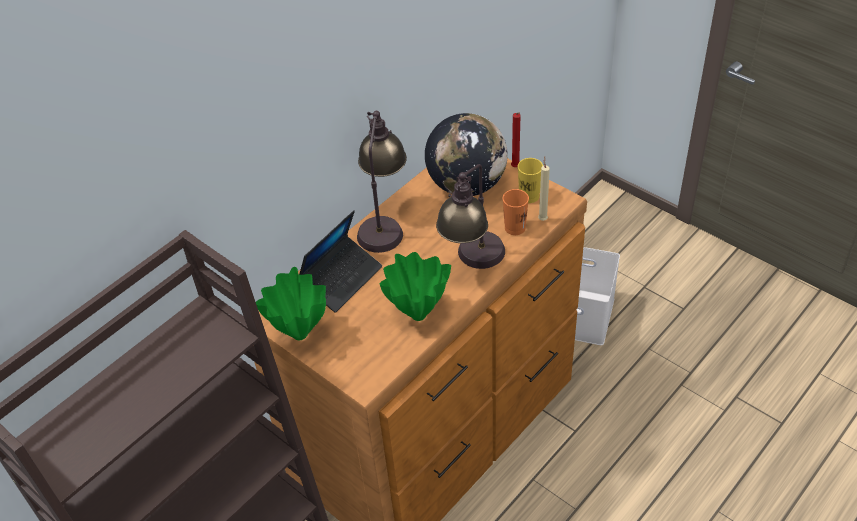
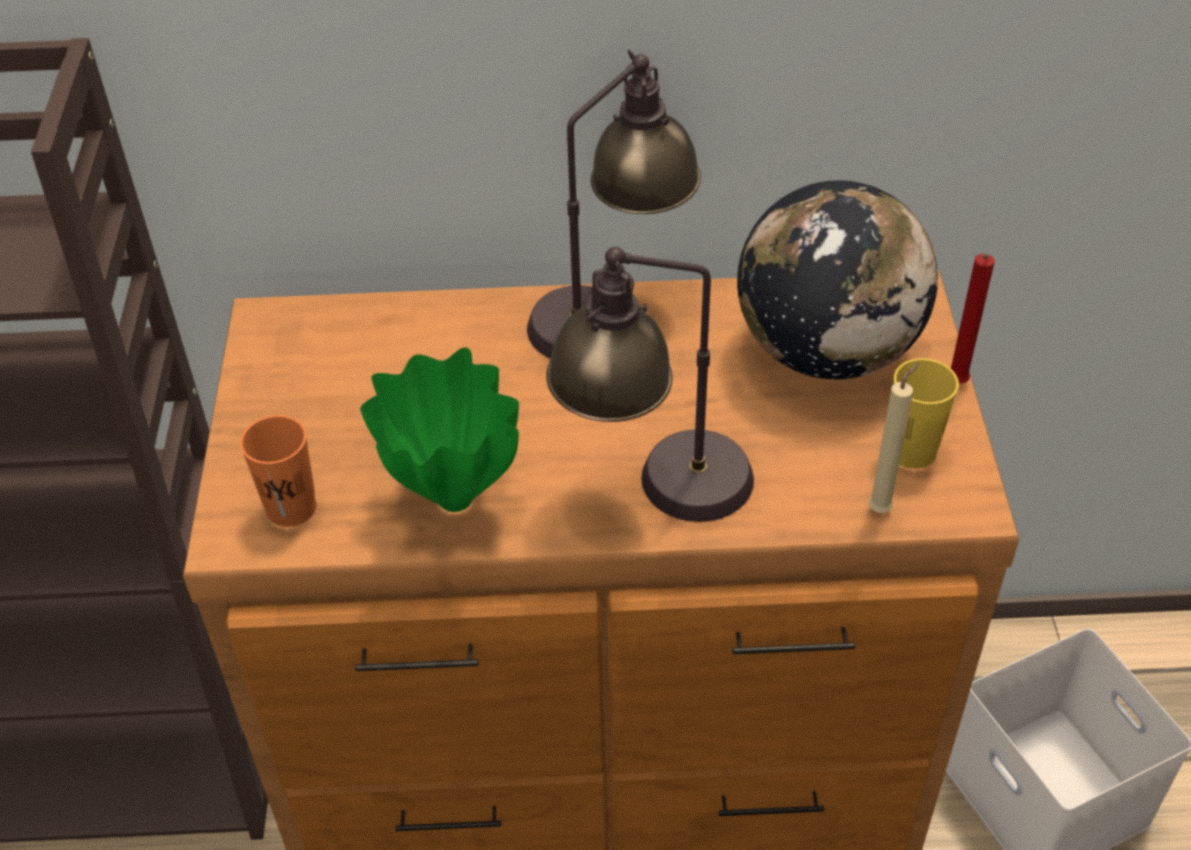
camera: 45 degrees right, 0 degrees up
(299, 335) = (261, 387): green vase -> none
(341, 279) = (432, 350): laptop -> none
(515, 228) = (809, 485): orange cup -> orange cup (291, 507)

